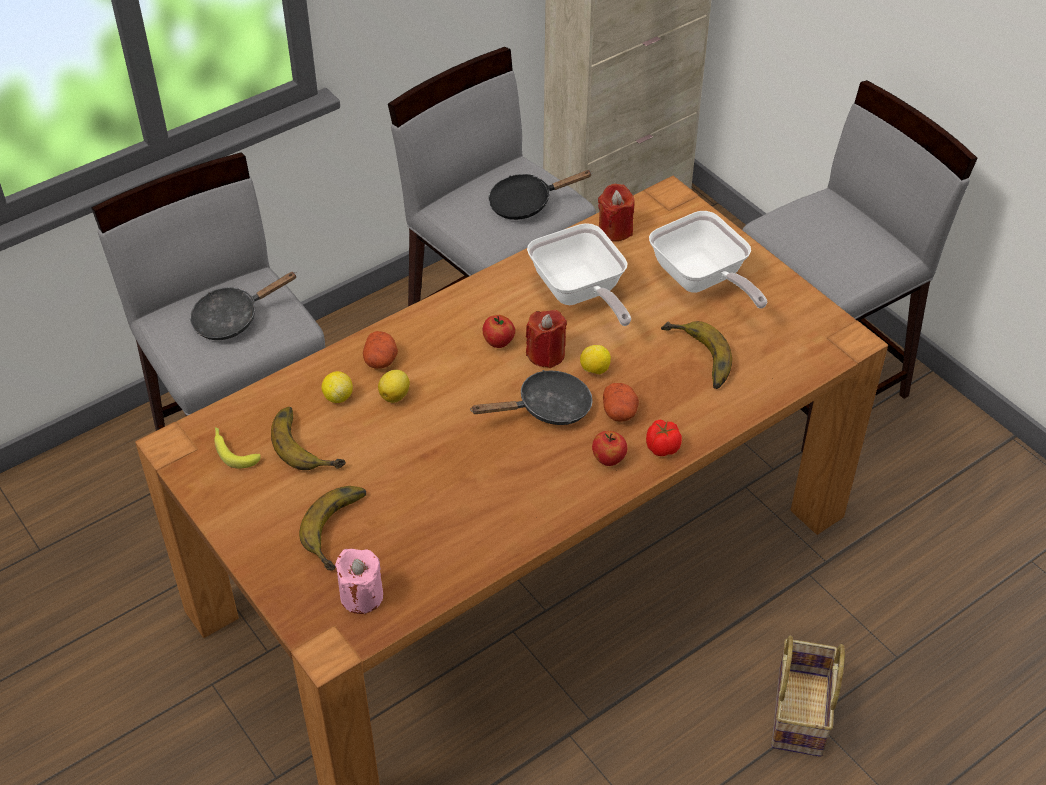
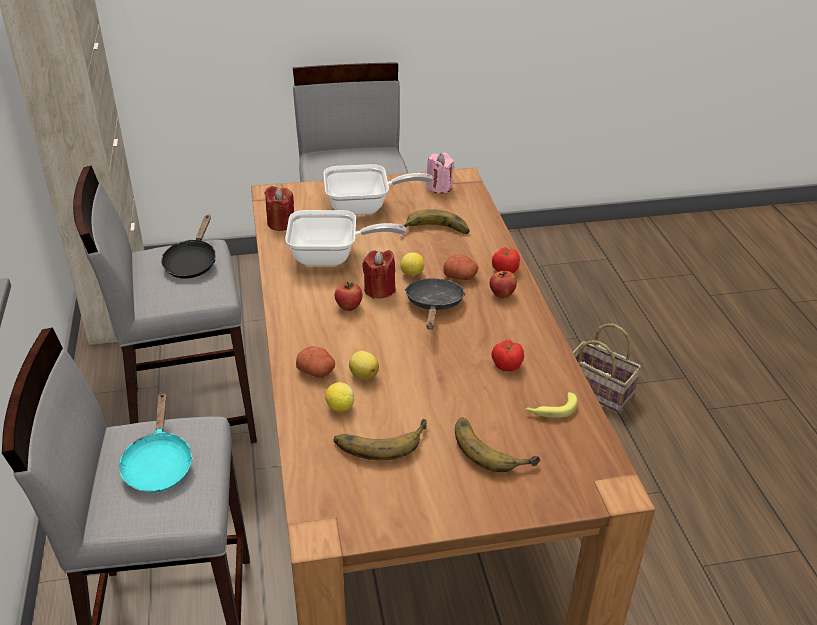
camera: 65 degrees left, 10 degrees down
(232, 318) = (158, 464): black frying pan -> turquoise frying pan
(233, 450) = (356, 491): banana -> banana (551, 410)
(361, 596) = (570, 455): pink candle -> pink candle (439, 187)
(479, 502) = (506, 365): none -> tomato

